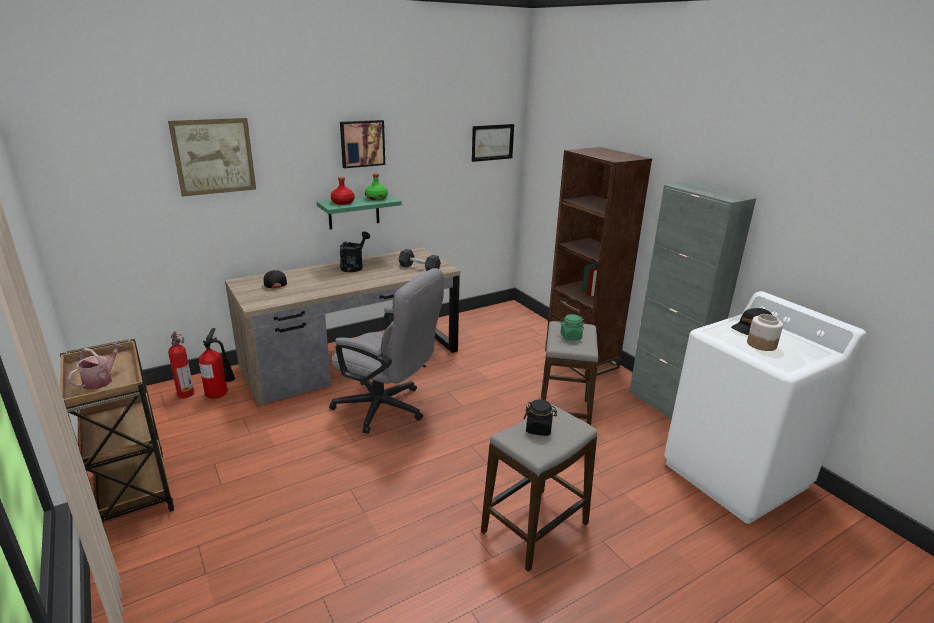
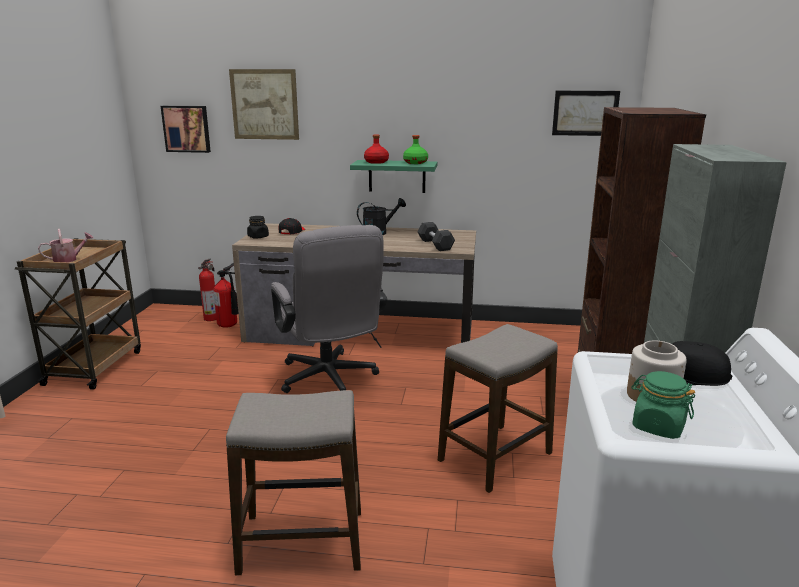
camera: 40 degrees right, 5 degrees down
(362, 143) = (410, 102): picture -> picture (187, 128)
(539, 429) = (293, 405): black jar -> black jar (258, 237)
(570, 337) = (500, 343): green jar -> green jar (658, 426)

